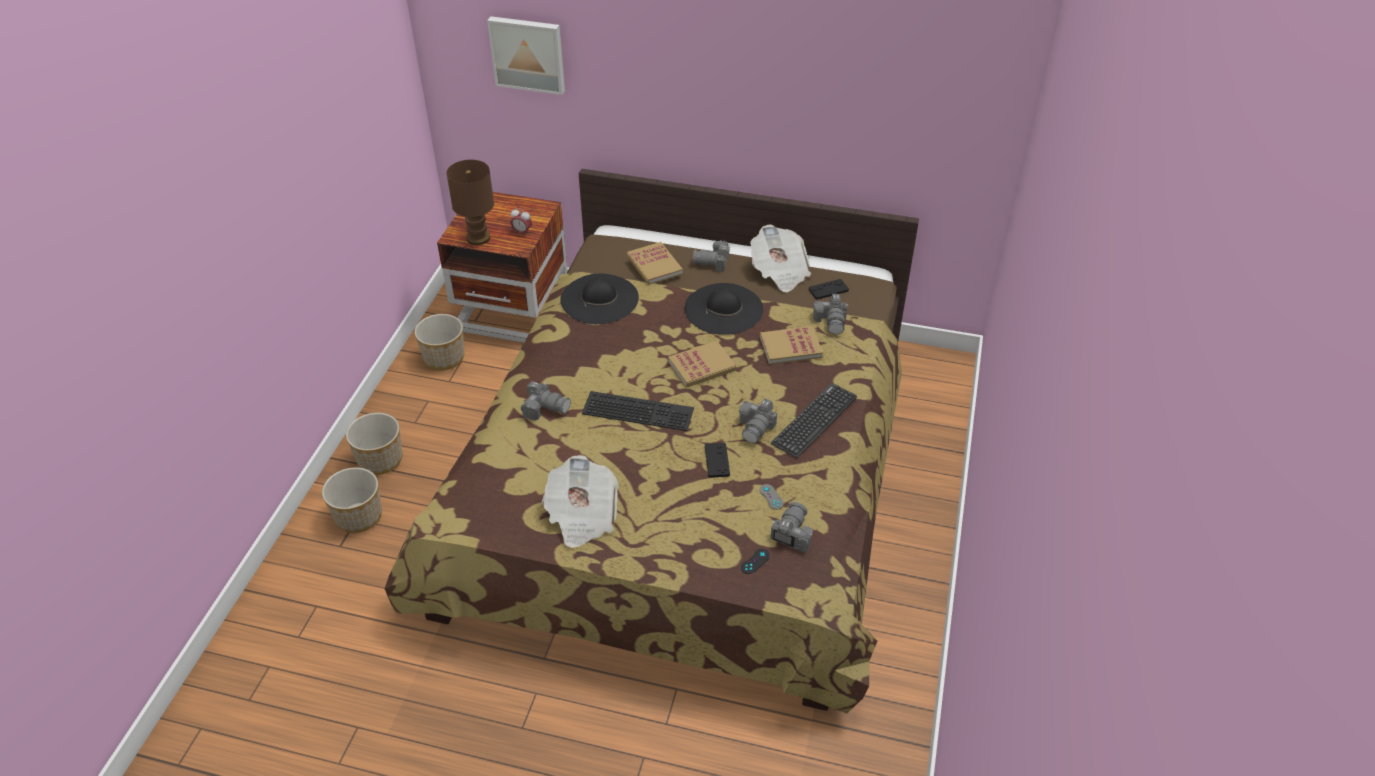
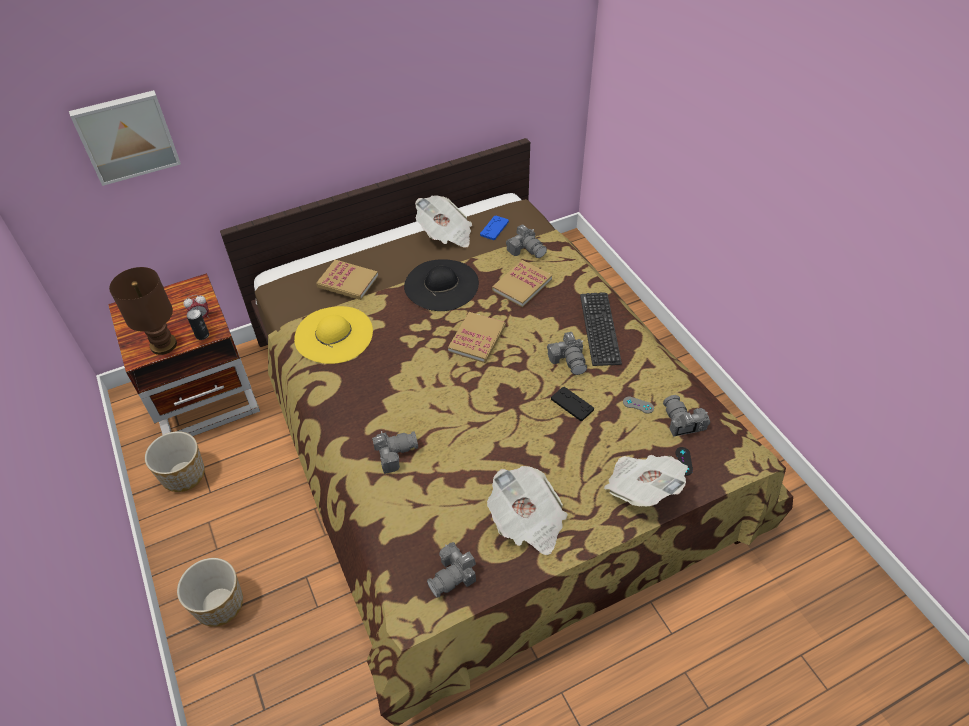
camera: 40 degrees left, 5 degrees up
(359, 516) = (253, 668): planter -> none
(509, 245) = (202, 335): none -> can
(599, 299) = (334, 334): black hat -> yellow hat
(639, 410) = (471, 404): keyboard -> none
(695, 555) = (641, 488): none -> newspaper
(713, 263) = (389, 254): camera -> camera (453, 576)
(828, 290) = (494, 228): black game controller -> blue game controller

